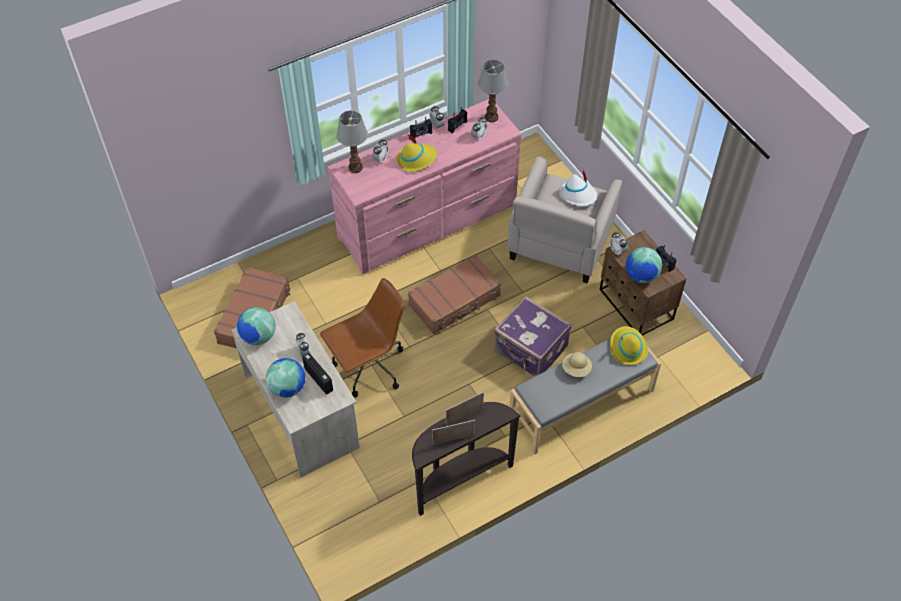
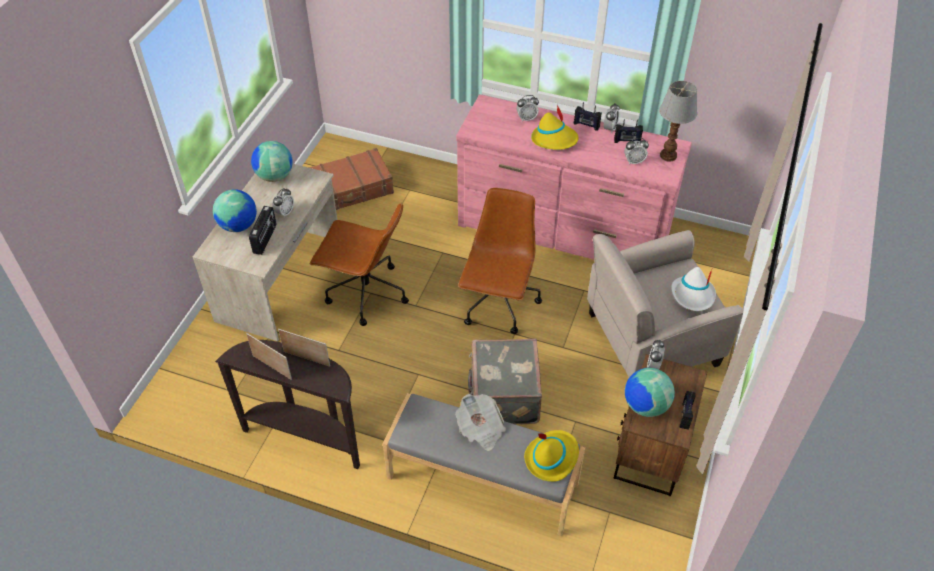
camera: 50 degrees right, 5 degrees down
(355, 168) = (497, 110): table lamp -> none
(455, 301) = (498, 304): brown suitcase -> brown office chair
(530, 350) = (503, 396): purple suitcase -> grey suitcase
(576, 369) = (480, 429): beige hat -> newspaper

